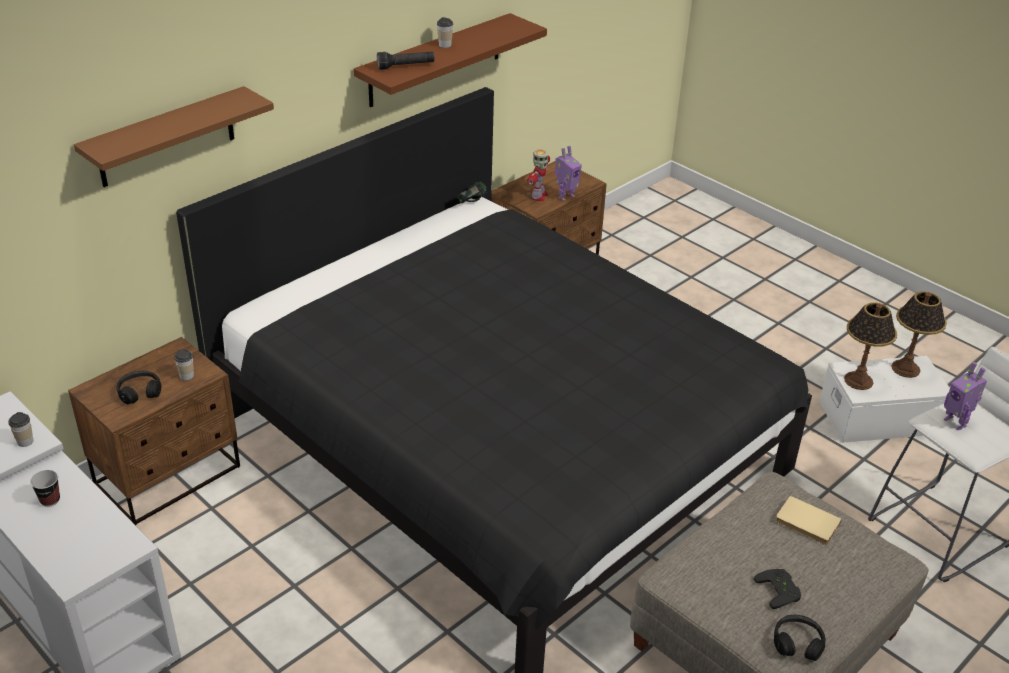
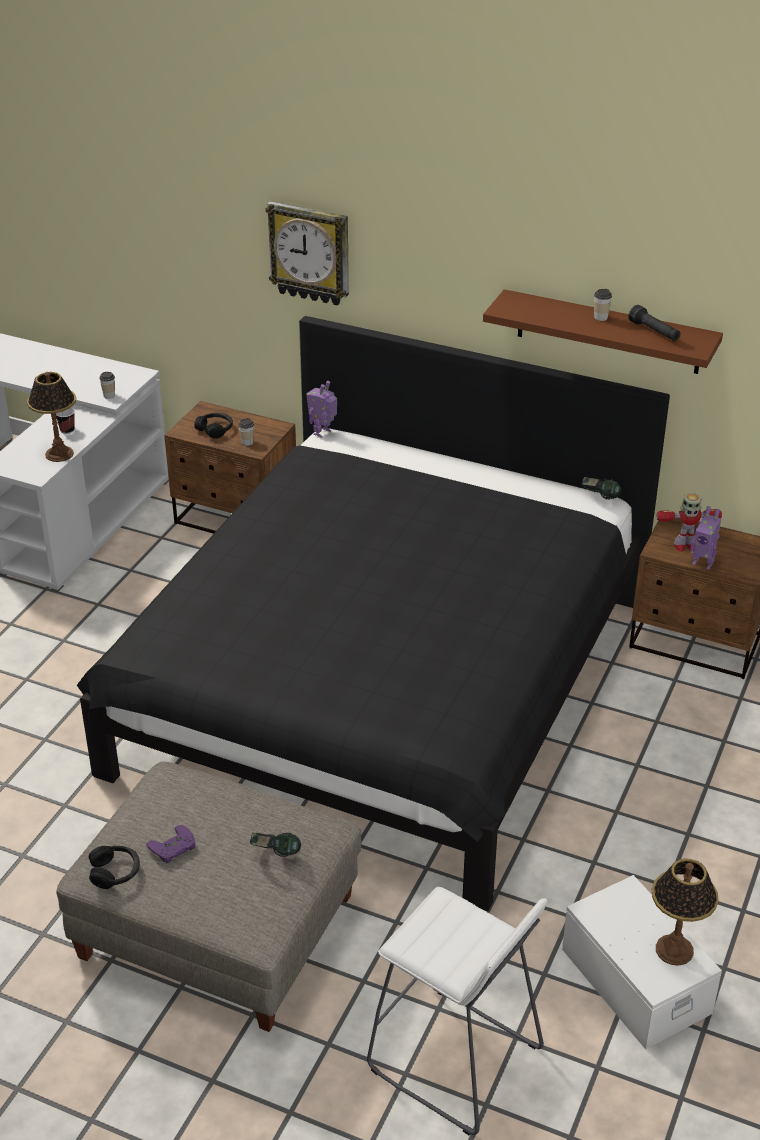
camera: 70 degrees right, 0 degrees up
(166, 137) = (310, 253): brown shelf -> wall clock
(406, 66) = (532, 310): black flashlight -> black flashlight (654, 332)
(780, 590) = (174, 848): black game controller -> purple game controller
(806, 523) = (275, 854): beige book -> headphones
(858, 381) = (615, 906): table lamp -> table lamp (59, 454)
(955, 422) = (451, 922): toy robot -> toy robot (323, 433)

